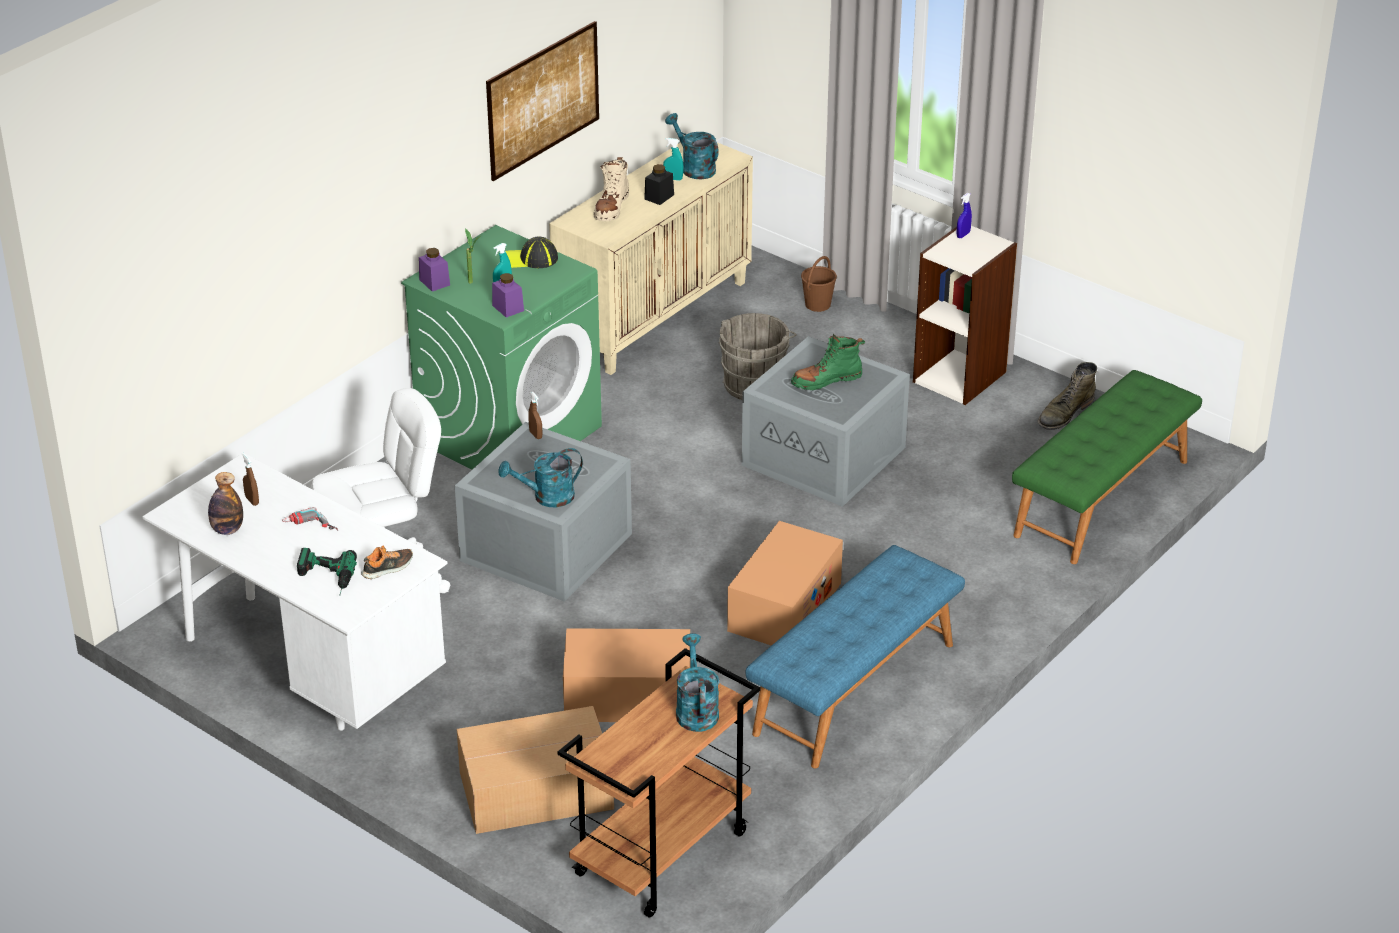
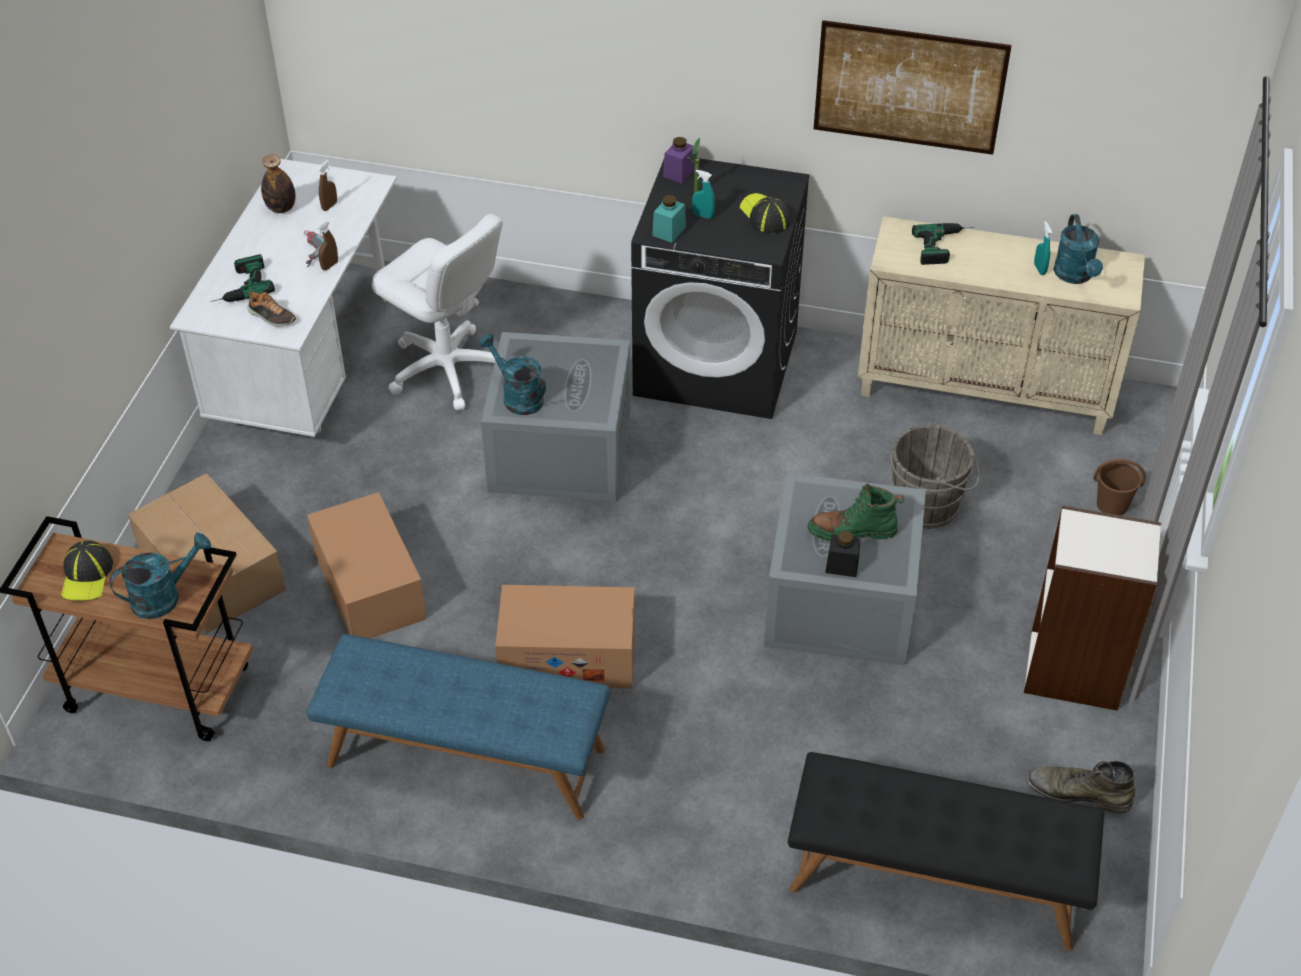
camera: 65 degrees right, 10 degrees up
(508, 308) = (669, 231): purple jar -> turquoise jar
(509, 433) = (717, 363): green washing machine -> black washing machine
(535, 435) = (612, 354): brown spray bottle -> brown spray bottle (329, 265)
(611, 208) = (946, 246): beige boot -> power drill
(638, 751) = (87, 576): none -> cap
(659, 197) = (996, 271): black jar -> black jar (842, 566)
(694, 168) = (1075, 276): turquoise watering can -> turquoise watering can turned 150 degrees clockwise
(826, 380) = (852, 531): green boot -> green boot turned 45 degrees counterclockwise
(963, 235) = (1132, 531): blue spray bottle -> none
(1102, 498) = (934, 881): green bench -> black bench

